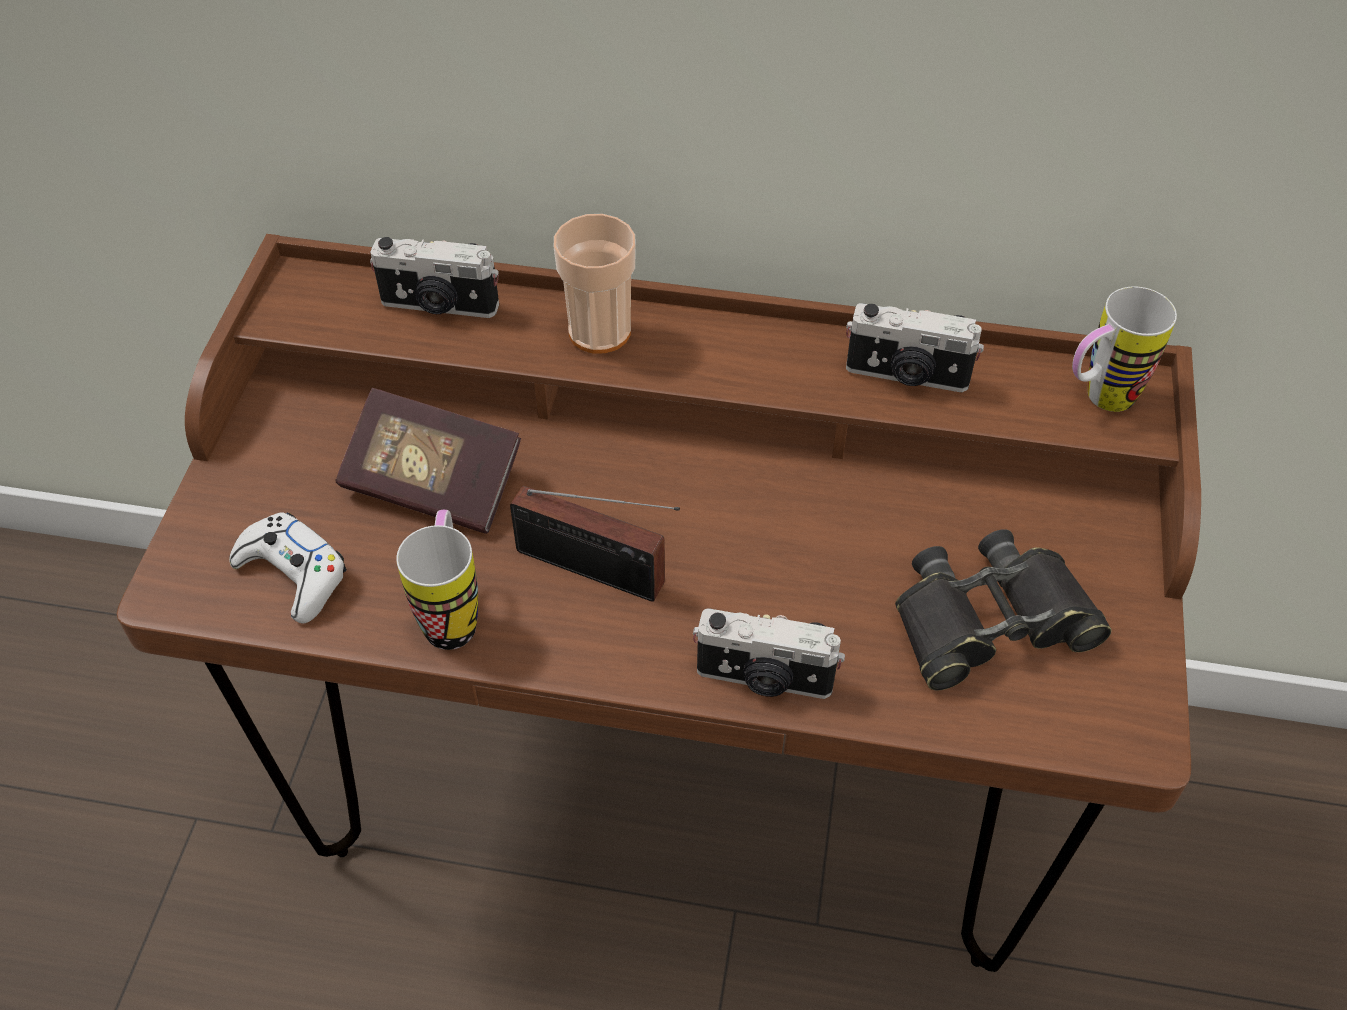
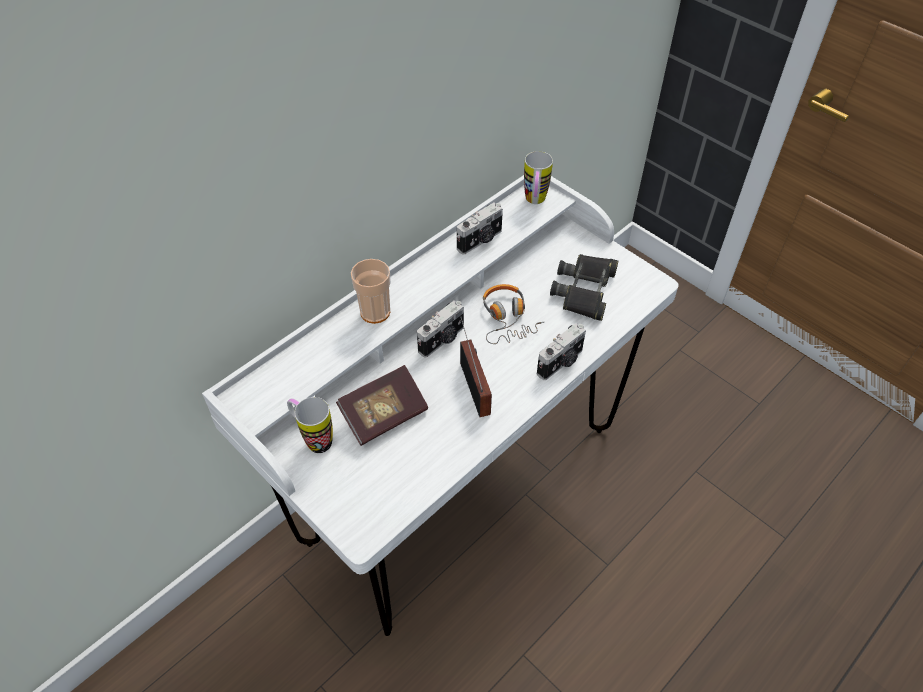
camera: 55 degrees left, 0 degrees up
(293, 574) = (390, 486): white game controller -> none
(439, 306) = (308, 355): camera -> camera (442, 340)
(452, 613) = (456, 441): mug -> mug (313, 439)
(597, 572) = (474, 385): radio -> radio turned 75 degrees counterclockwise
(674, 790) = (459, 483): brown desk -> white desk
(796, 535) = (507, 319): none -> headphones

